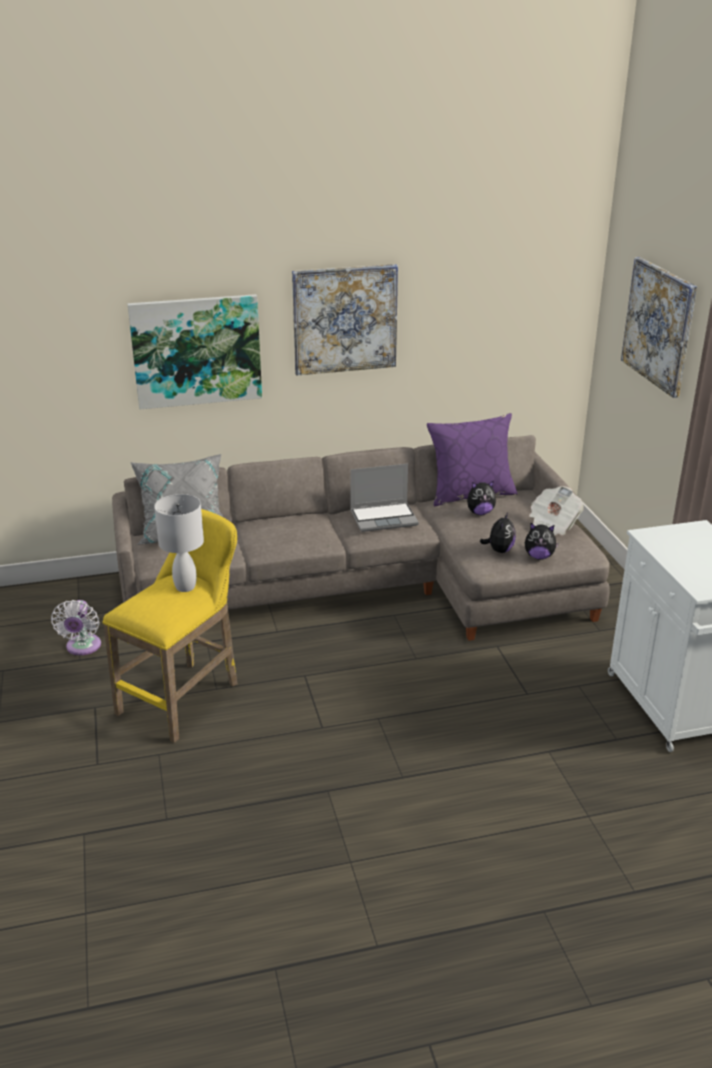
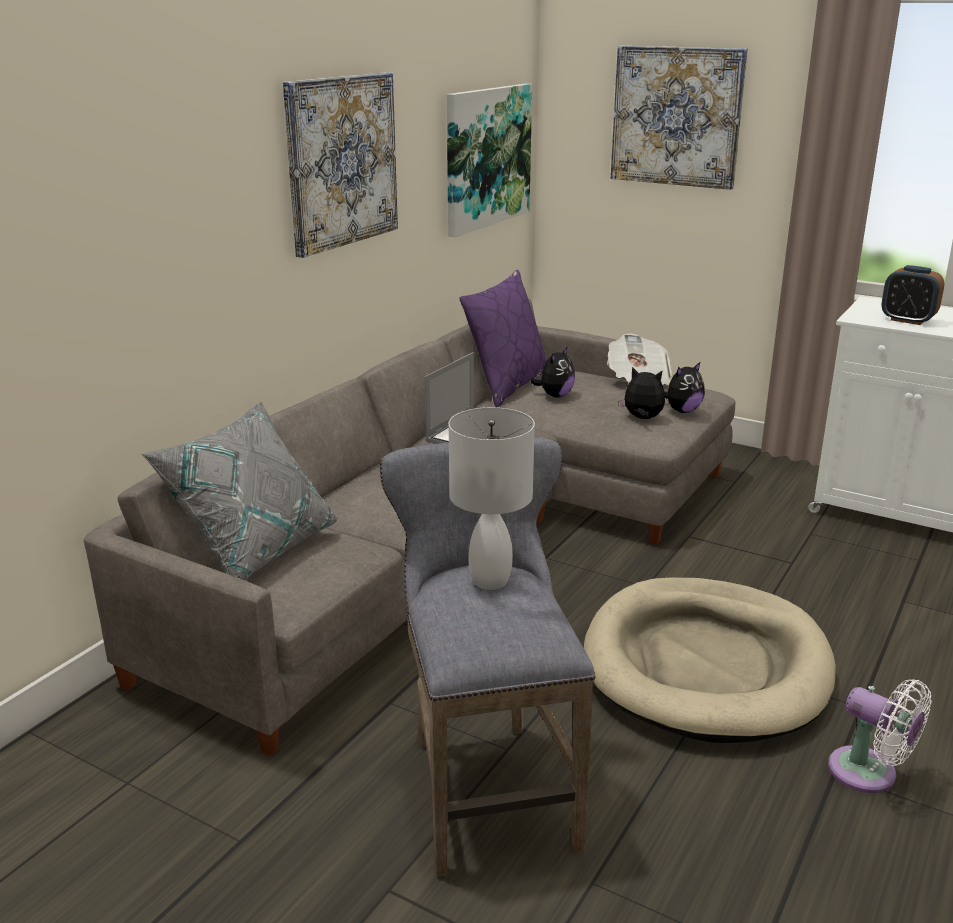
camera: 45 degrees left, 5 degrees down
(82, 647) = (216, 821): white fan -> white fan (869, 774)
(185, 696) = (487, 784): yellow stool -> grey stool
(196, 351) = (175, 233): picture -> picture (487, 157)
(367, 711) = (706, 665): none -> beige dog bed
(499, 550) = (642, 418): plush toy -> plush toy turned 45 degrees counterclockwise
(678, 551) = (907, 320): none -> alarm clock

